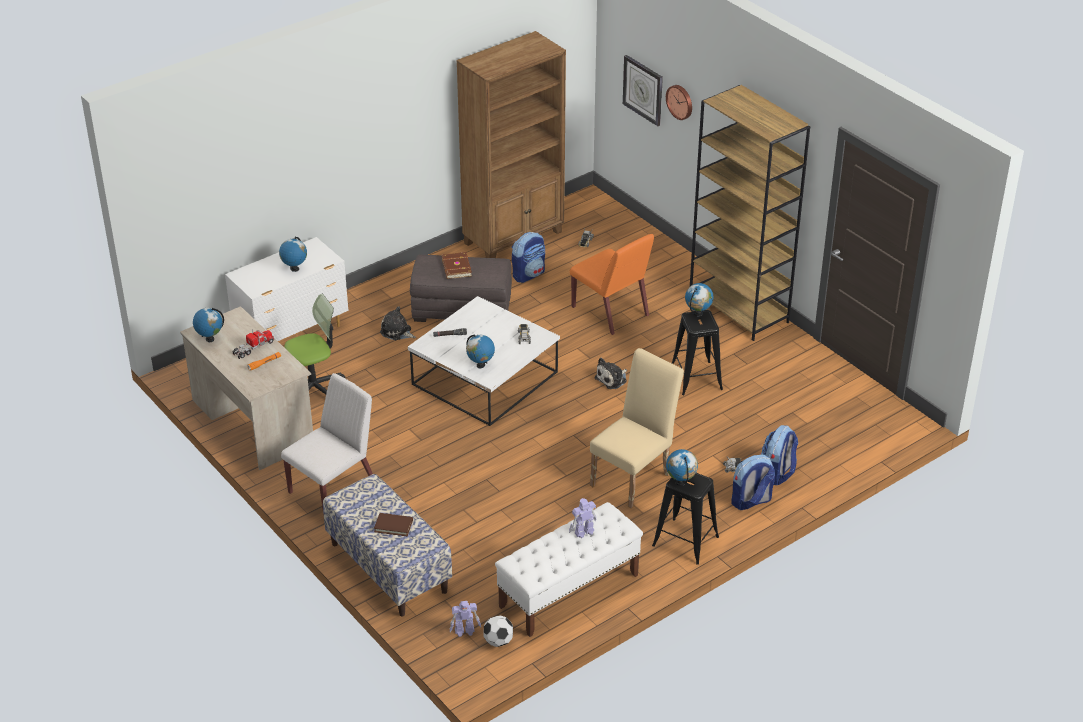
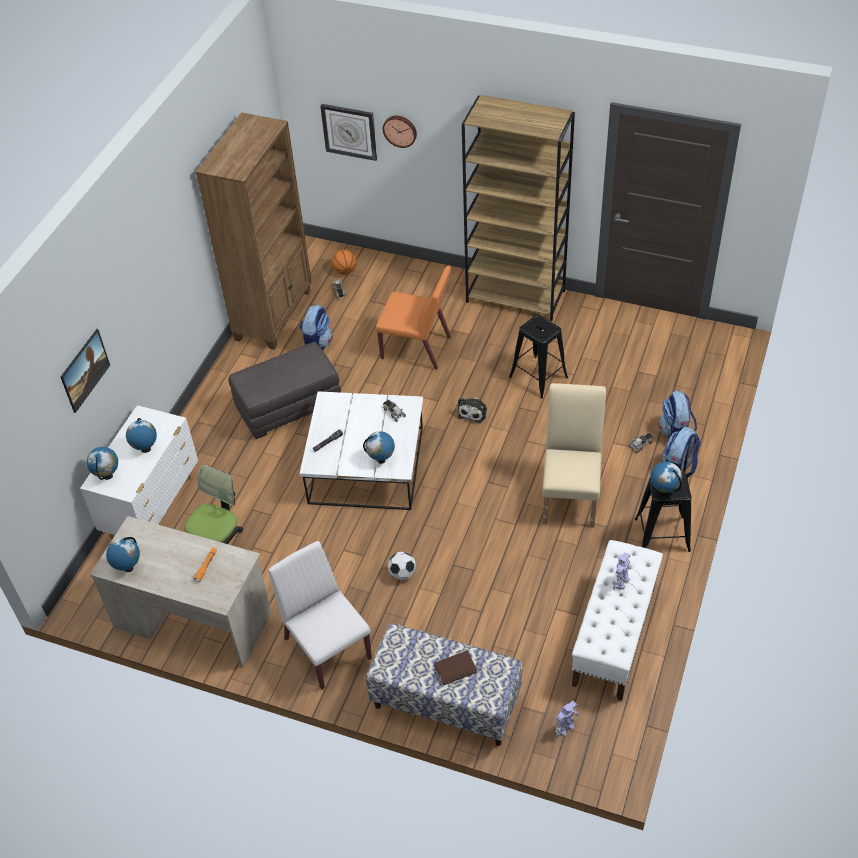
camera: 30 degrees left, 10 degrees up
(253, 348) = (180, 555): toy truck -> none
(269, 184) = (88, 379): none -> picture
(333, 487) = (327, 647): white chair -> white chair turned 45 degrees counterclockwise
(397, 332) = (249, 457): plush toy -> none
(455, 267) = (277, 372): brown book -> none
(498, 641) = (601, 720): football -> football (402, 573)
(605, 228) = (345, 271): none -> basketball
(698, 314) = (532, 322): globe -> globe (108, 476)

